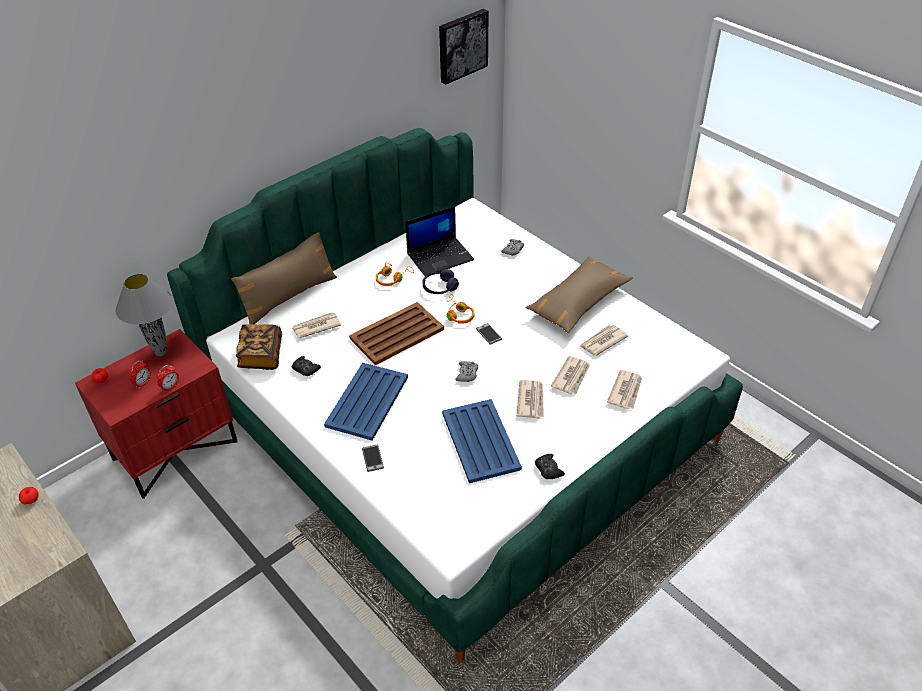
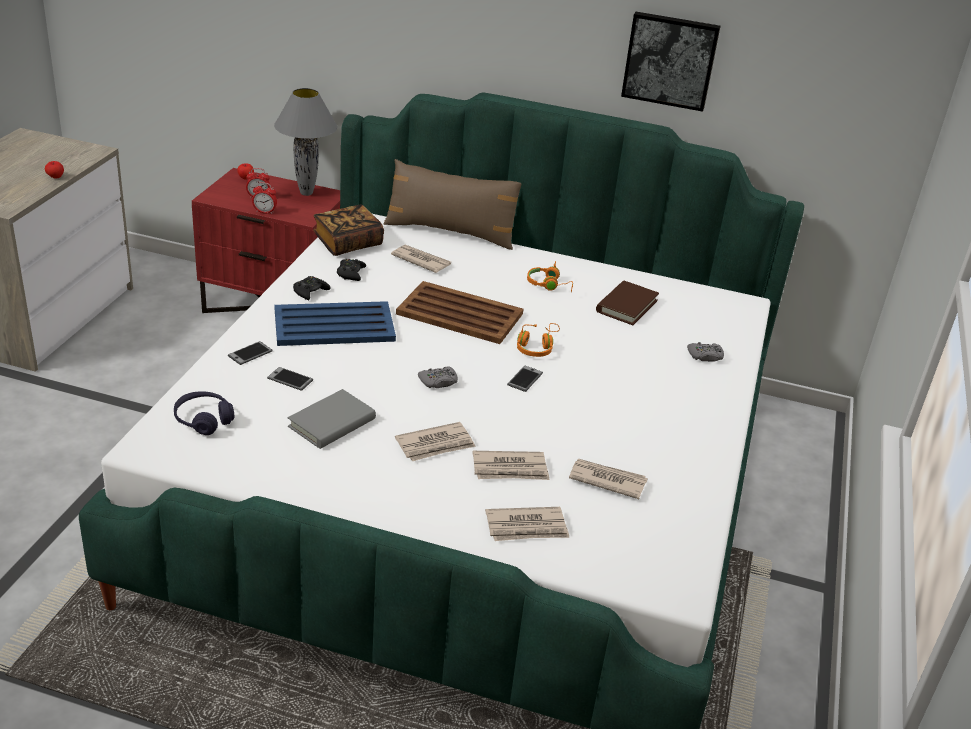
camera: 55 degrees right, 10 degrees down
(418, 446) = (290, 379): none -> phone
(440, 256) = (626, 306): laptop -> brown book
(440, 287) = (570, 321): purple headphones -> purple headphones (203, 420)
(462, 45) = (854, 81): picture -> picture (670, 60)
(480, 442) = (332, 423): blue tray -> grey book
(548, 469) = (324, 491): black game controller -> black game controller (310, 292)
(578, 302) = (663, 438): brown pillow -> none

